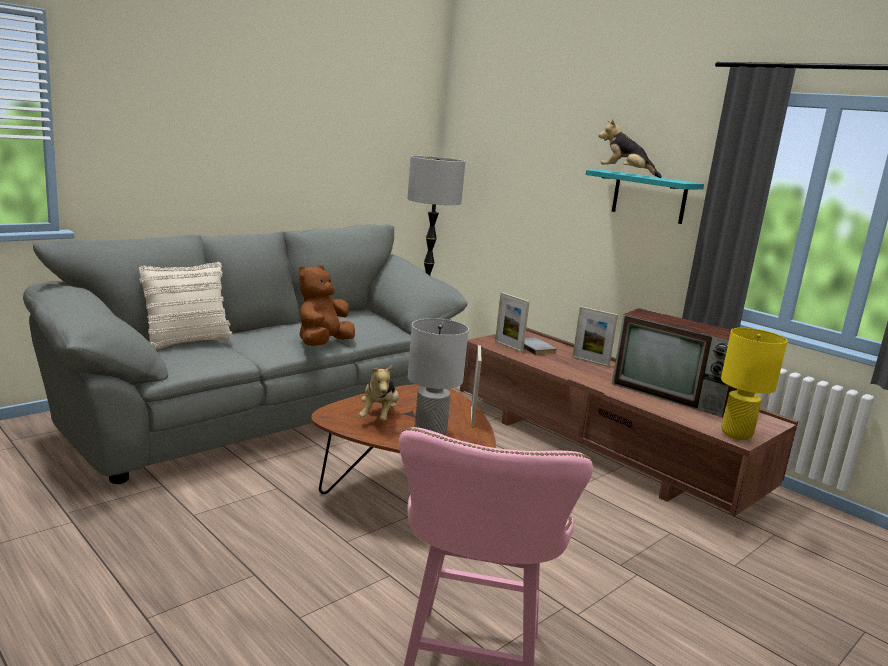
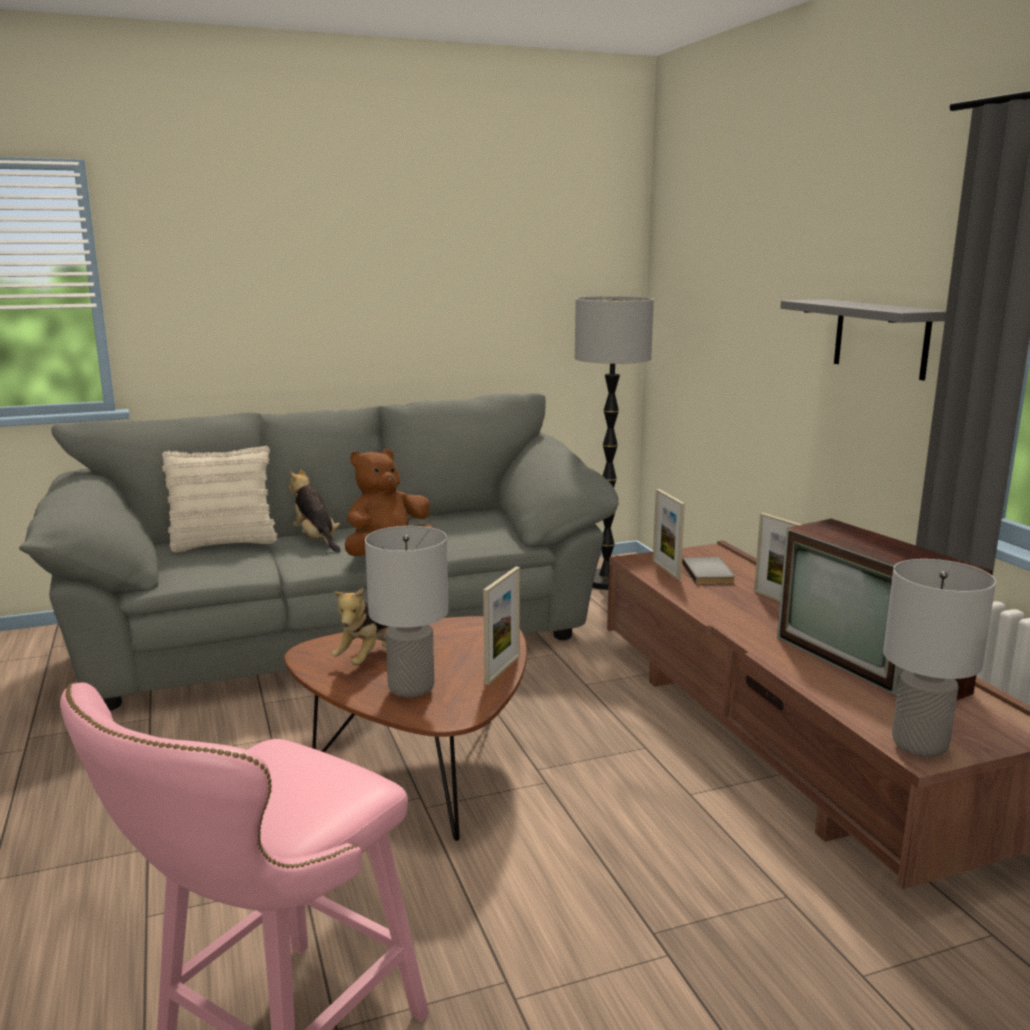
camera: 25 degrees right, 0 degrees up
(625, 174) = (836, 303): plush toy -> plush toy (316, 540)
(649, 197) = (881, 338): turquoise shelf -> grey shelf
(735, 436) = (918, 748): yellow table lamp -> grey table lamp

